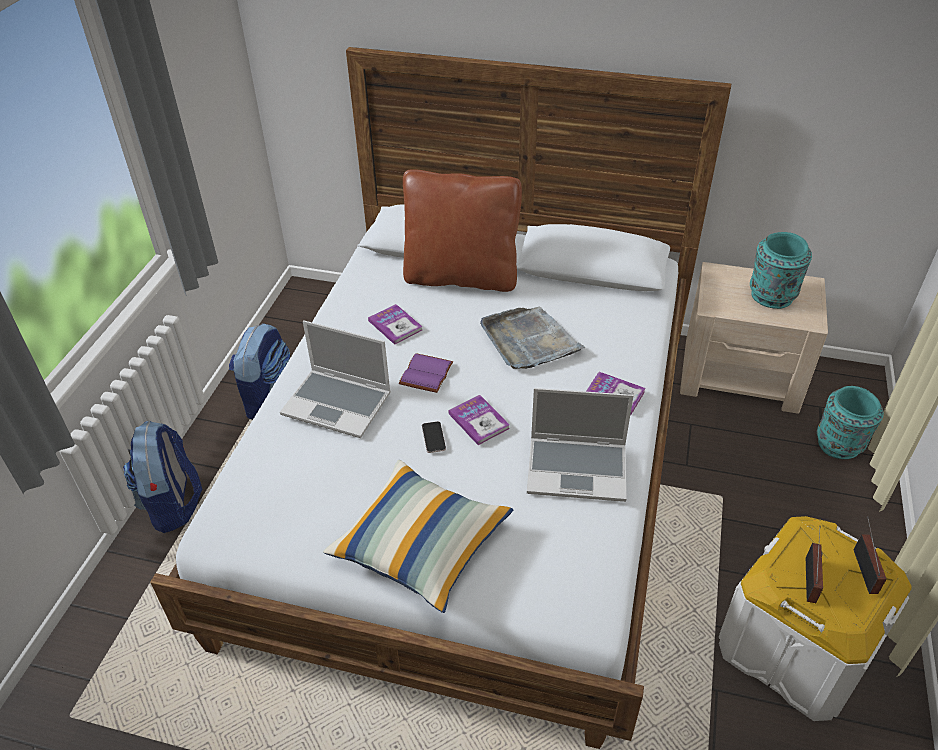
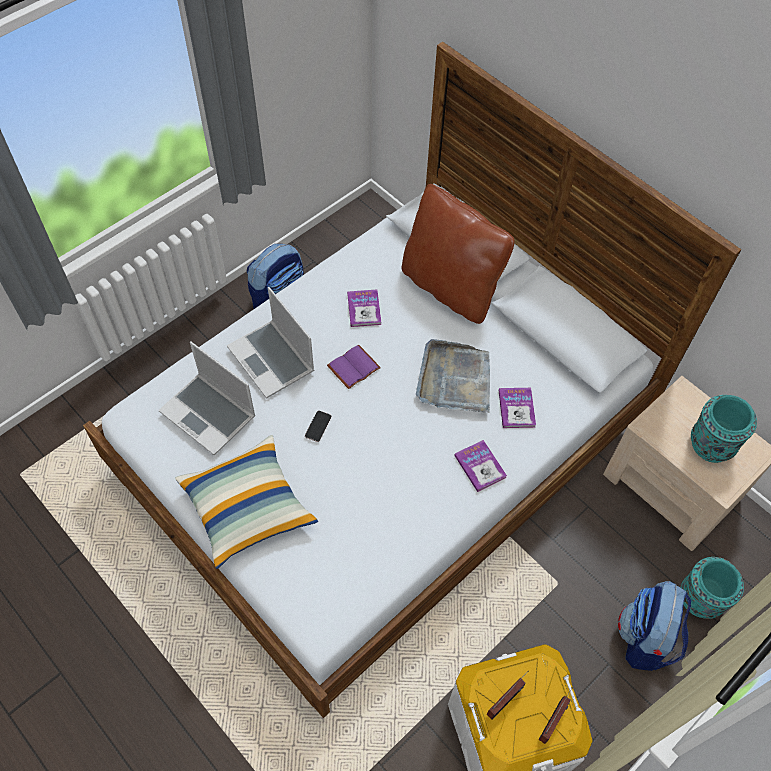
camera: 30 degrees right, 15 degrees up
(173, 504) = (163, 354): backpack -> backpack (645, 638)
(479, 421) = (360, 431): book -> book (516, 408)
(578, 469) = (399, 514): laptop -> laptop (210, 414)

